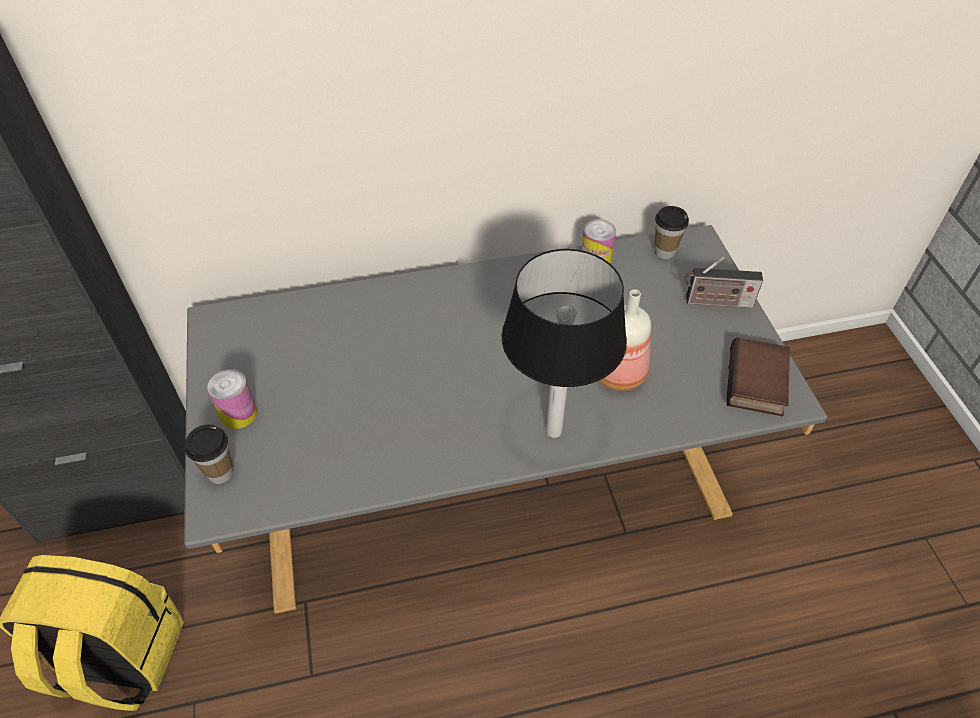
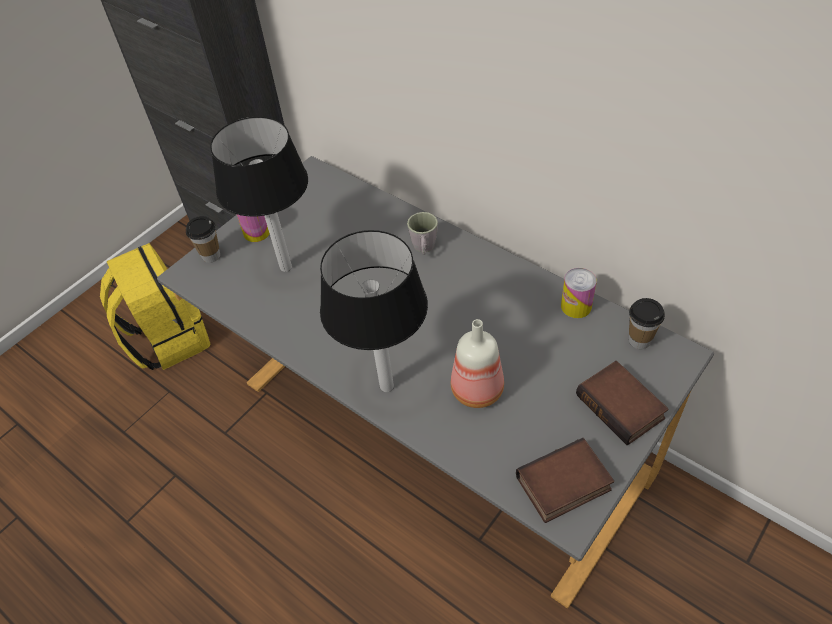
camera: 55 degrees right, 0 degrees up
(320, 418) = (286, 267): none -> table lamp
(423, 306) = (424, 248): none -> grey mug
(715, 302) = (622, 406): radio -> book

